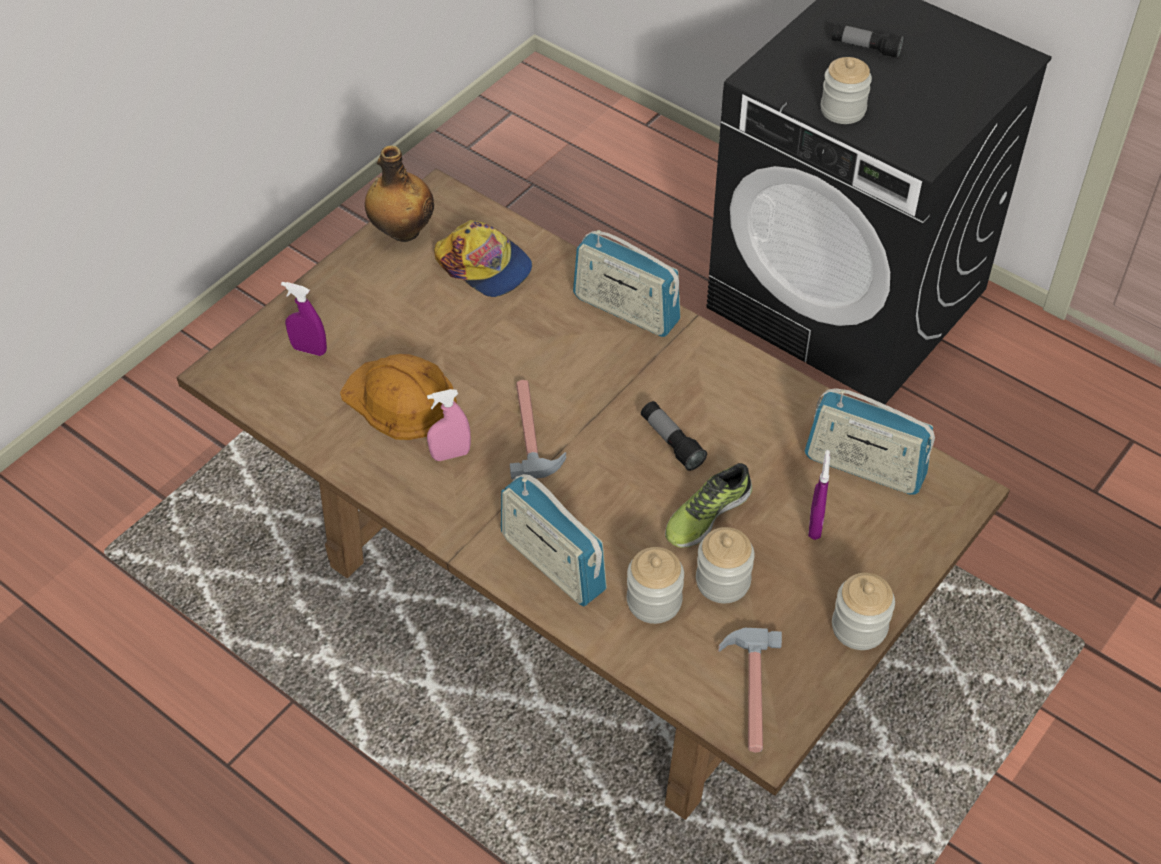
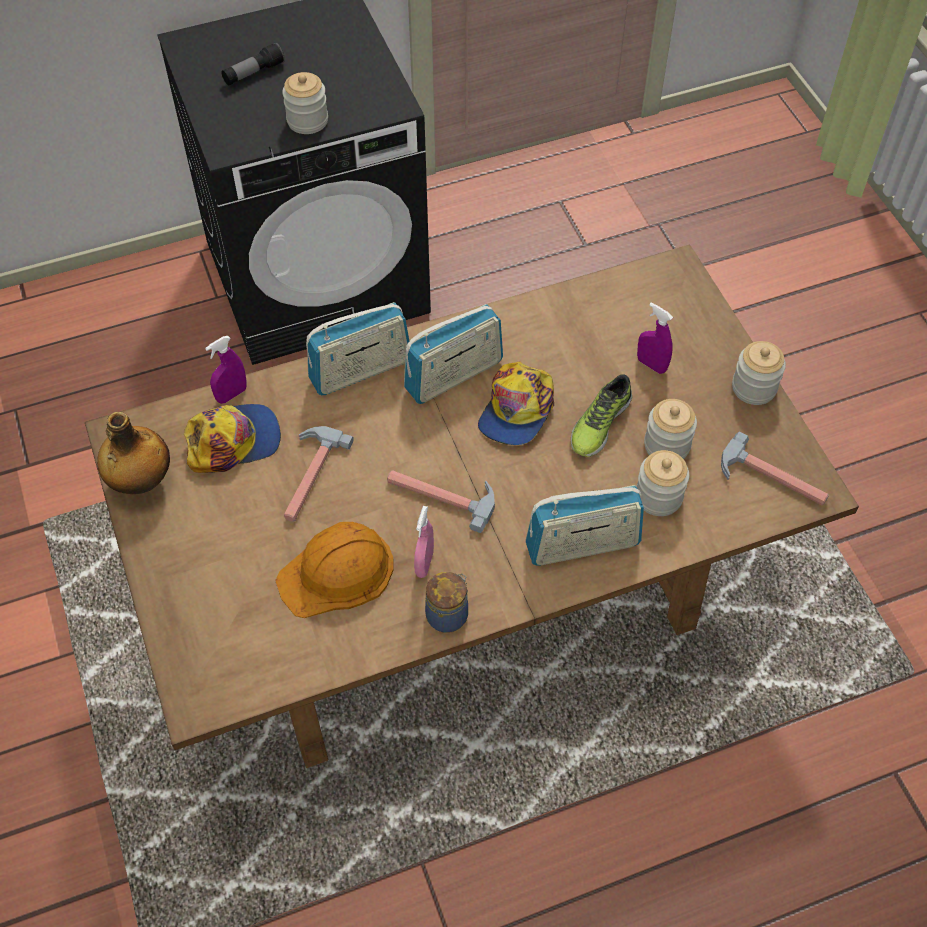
camera: 60 degrees left, 5 degrees up
(309, 349) = (225, 617): purple spray bottle -> purple spray bottle (231, 394)
(409, 496) = (448, 614): none -> jar
(485, 331) = (308, 476): none -> hammer
(671, 442) = (516, 410): flashlight -> cap
(706, 514) = (599, 423): shoe -> shoe turned 45 degrees clockwise
(864, 467) = (618, 310): radio -> radio (454, 375)

